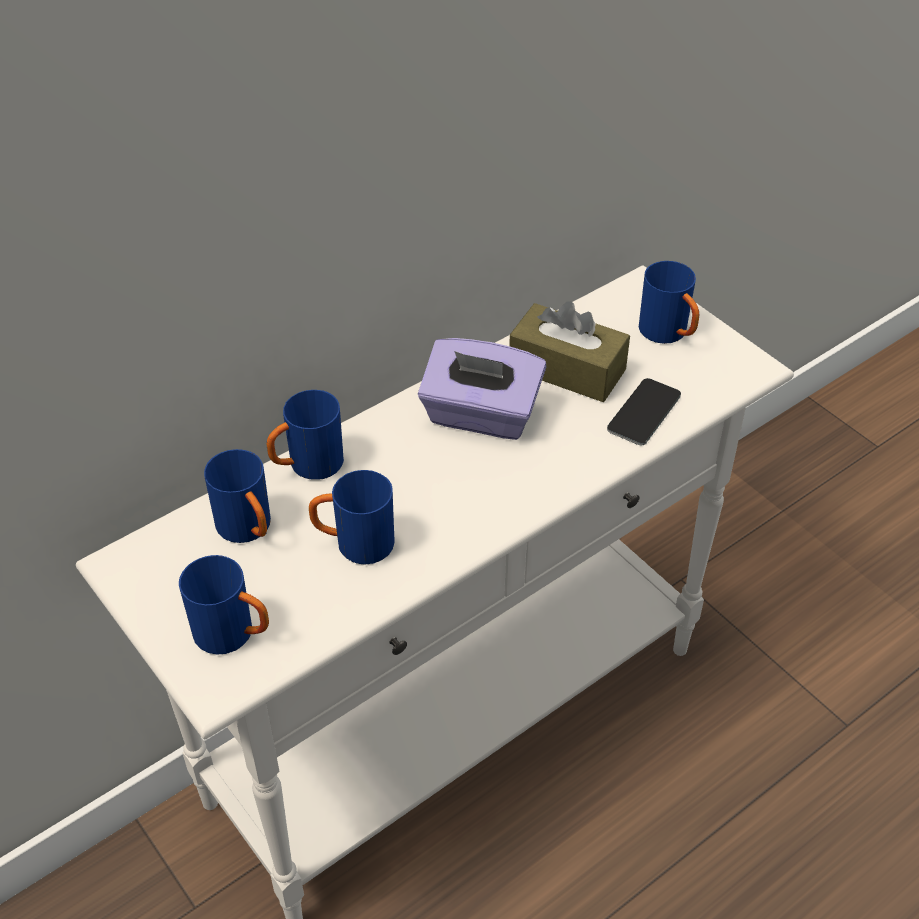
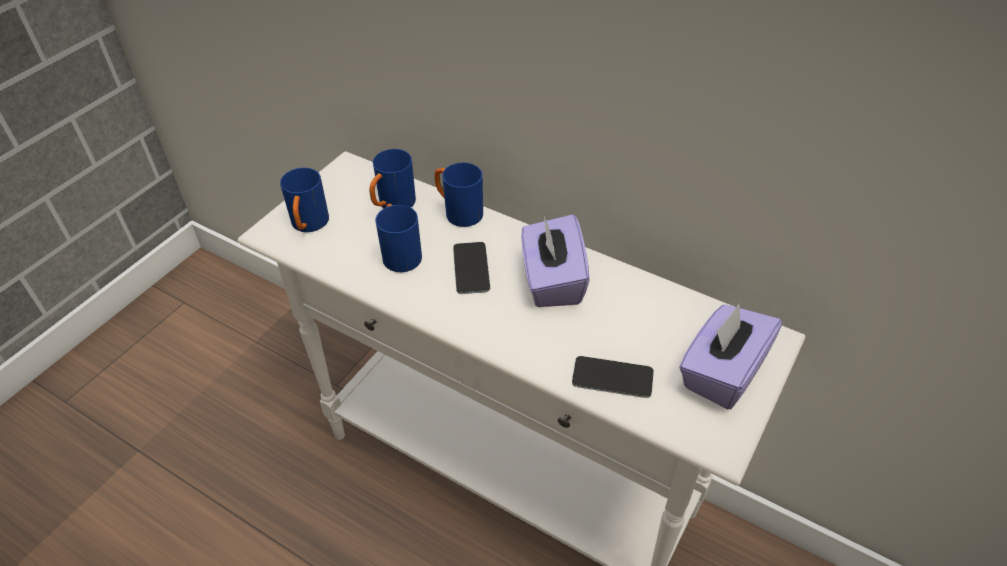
camera: 70 degrees right, 0 degrees up
(420, 480) = (471, 268): none -> phone
(567, 369) = (633, 316): brown tissue box -> none
(669, 334) = (721, 372): blue mug -> purple tissue box

